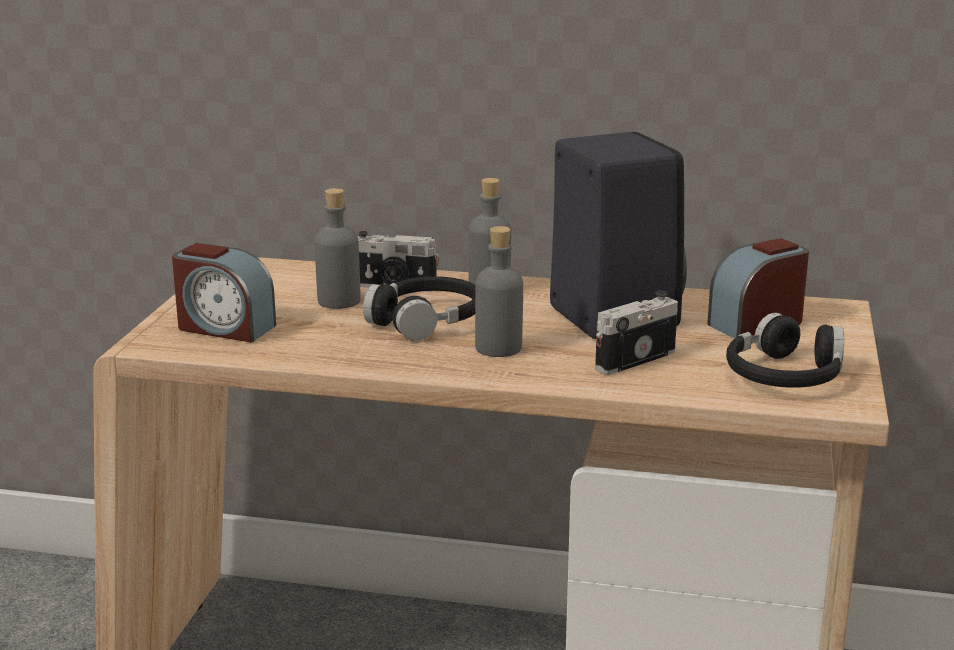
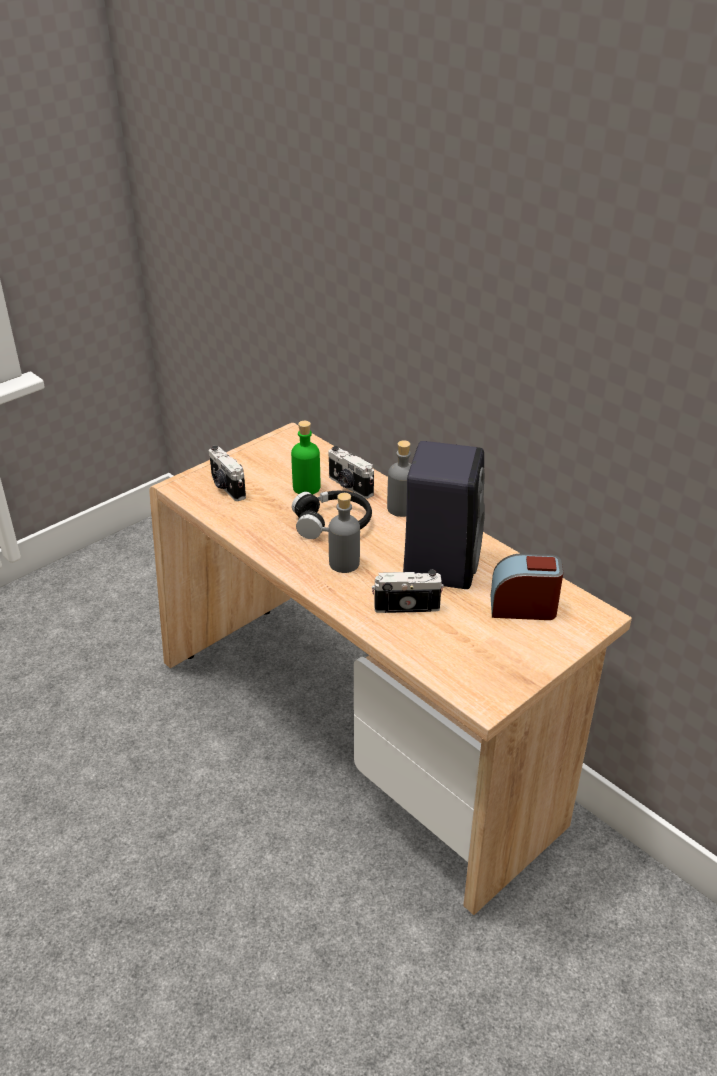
camera: 35 degrees right, 15 degrees up
(224, 328) = (226, 487): alarm clock -> camera
(339, 301) = (306, 487): grey bottle -> green bottle
(785, 375) = (478, 660): black headphones -> none

